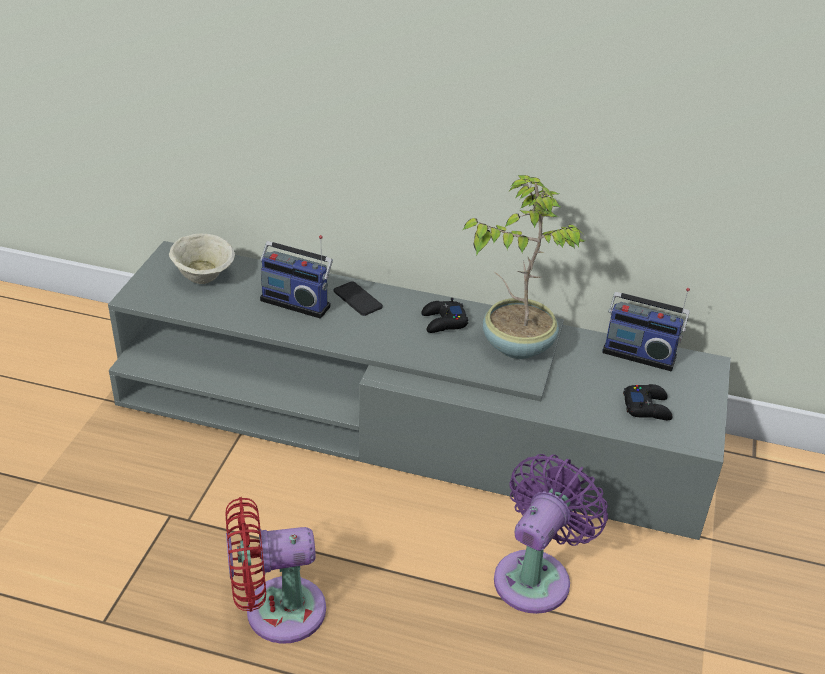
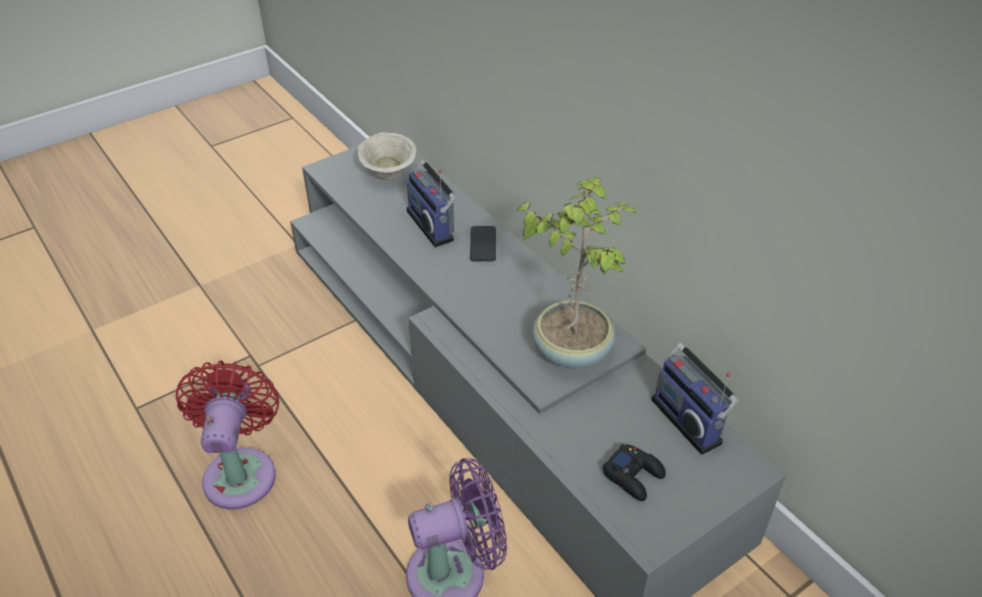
camera: 40 degrees right, 5 degrees up
(276, 611) = (241, 471): red fan -> red fan turned 60 degrees clockwise
(443, 322) = (531, 298): black game controller -> none

